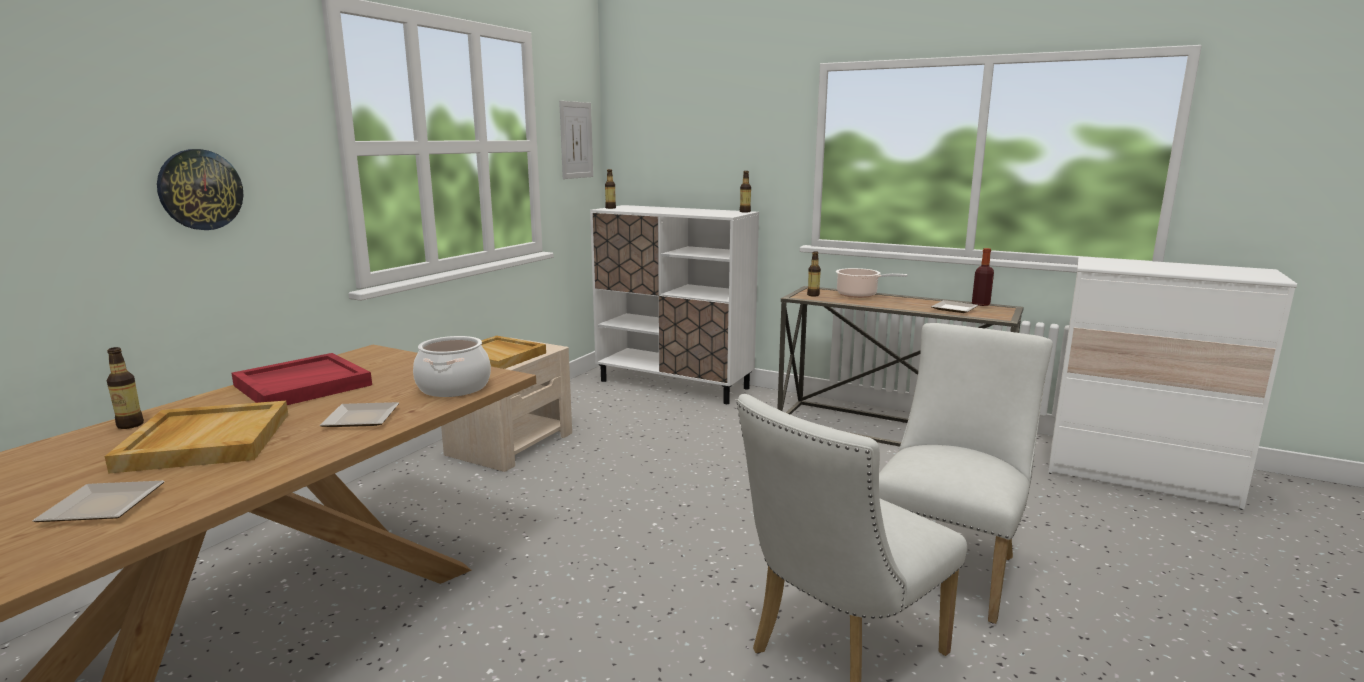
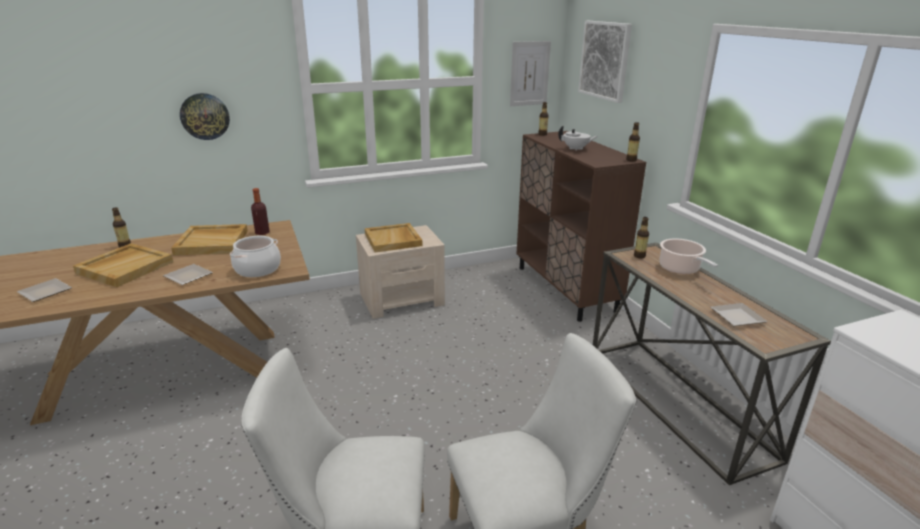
camera: 40 degrees right, 10 degrees up
(303, 385) = (212, 242): red tray -> beige tray
(673, 117) = (605, 60): none -> picture
(674, 384) = (565, 289): white cabinet -> brown cabinet
(676, 211) = (576, 149): none -> white teapot
(980, 304) = (784, 320): bottle -> bottle (262, 232)

